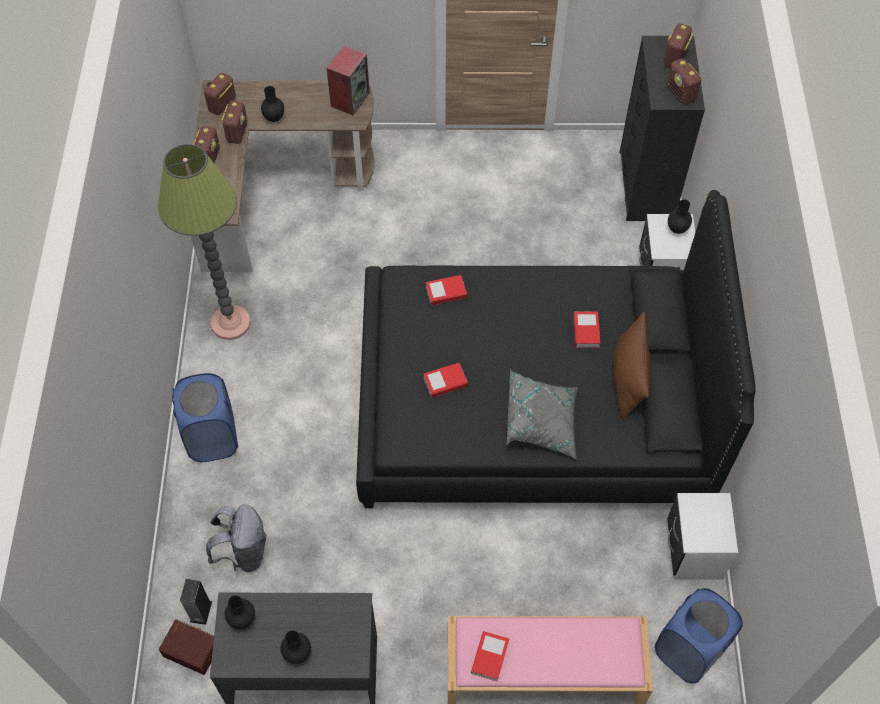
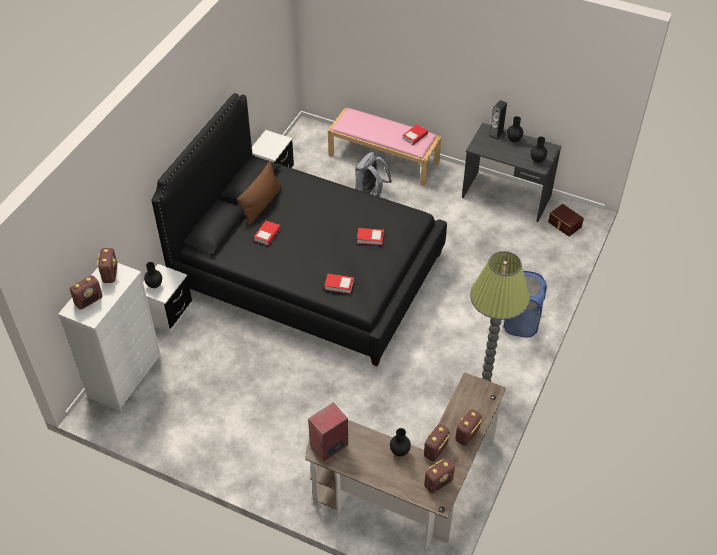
camera: 155 degrees left, 10 degrees down
(201, 611) = (554, 238): speaker -> speaker (496, 133)
(244, 552) = (521, 257): grey backpack -> grey backpack (370, 192)
(541, 423) = (327, 200): grey pillow -> none
(646, 186) = (125, 376): black dresser -> white dresser
(689, 650) = (307, 143): blue laundry basket -> none

